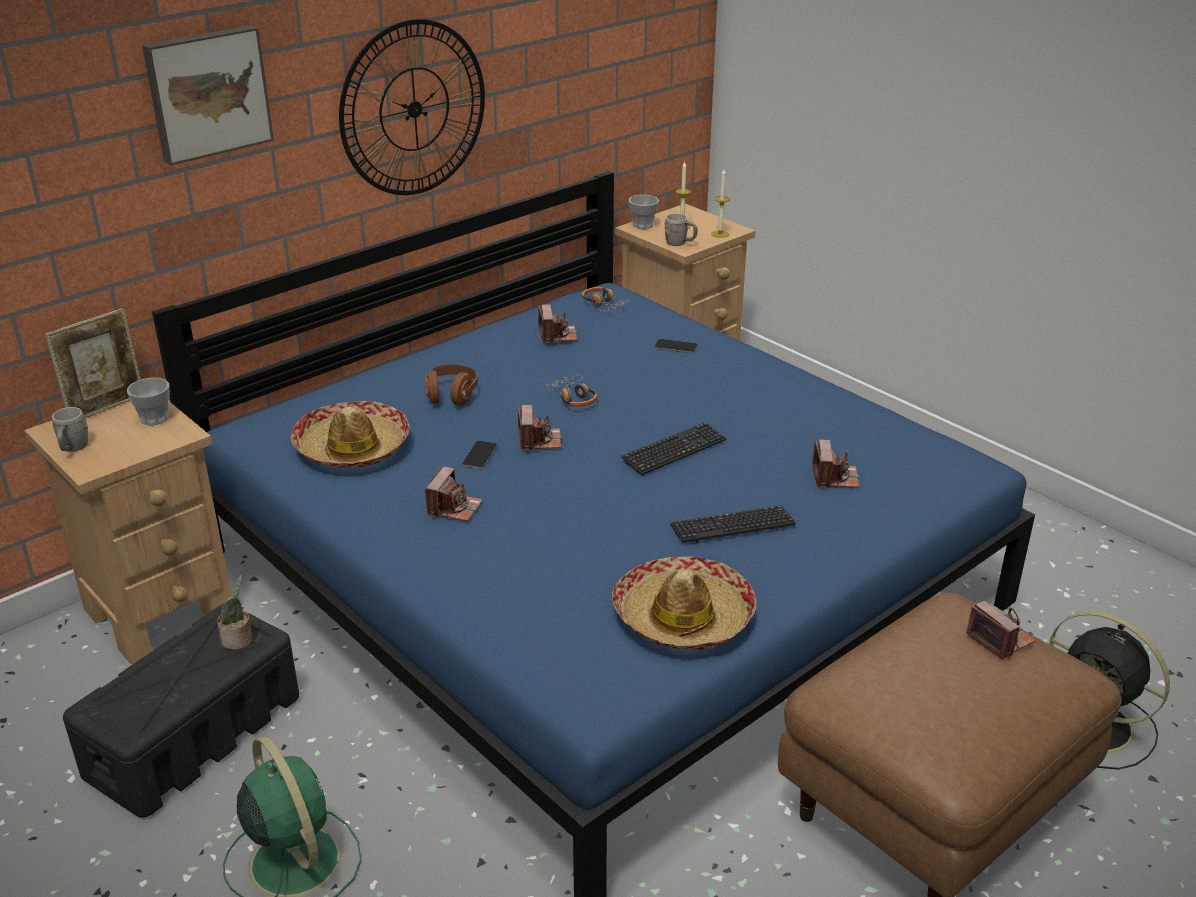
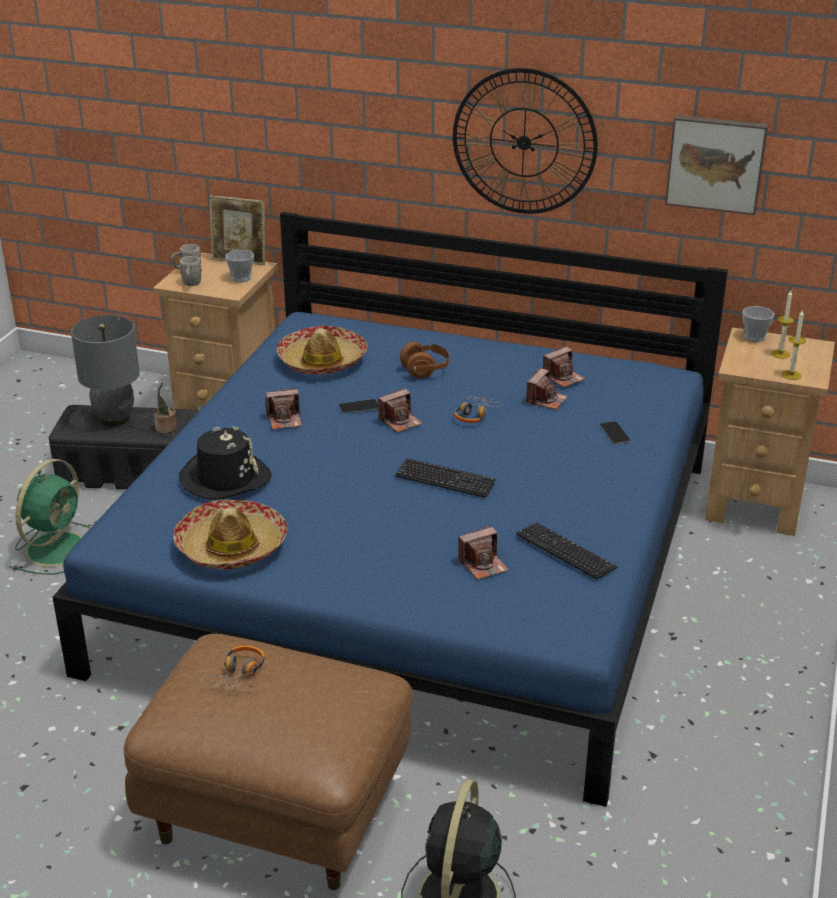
camera: 60 degrees right, 0 degrees up
(157, 678) = (114, 418): none -> grey table lamp
(207, 93) = (351, 76): picture -> picture (716, 163)
(538, 582) = (225, 478): none -> black hat
(604, 304) = (645, 380): headphones -> headphones (238, 675)
(680, 243) = (742, 363): grey mug -> grey mug (191, 284)
(732, 526) = (364, 536): keyboard -> keyboard (565, 552)
(1000, 639) = (339, 712): camera -> camera (546, 400)

